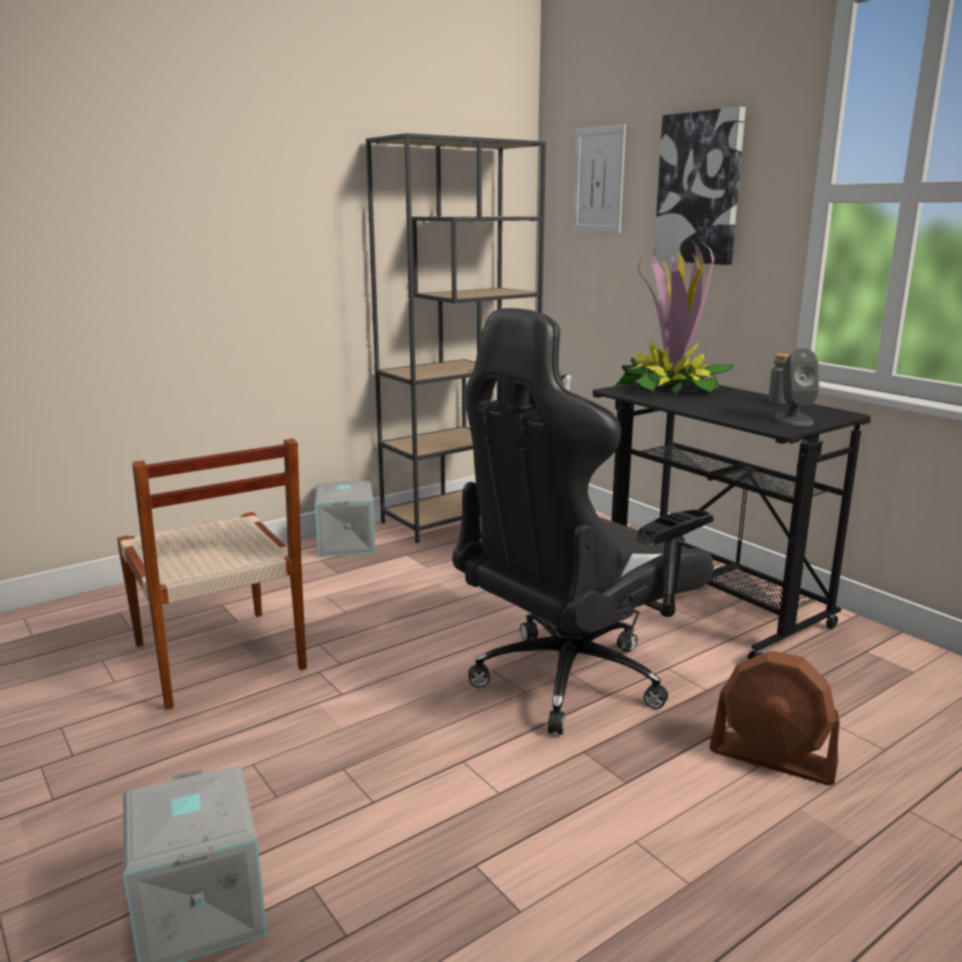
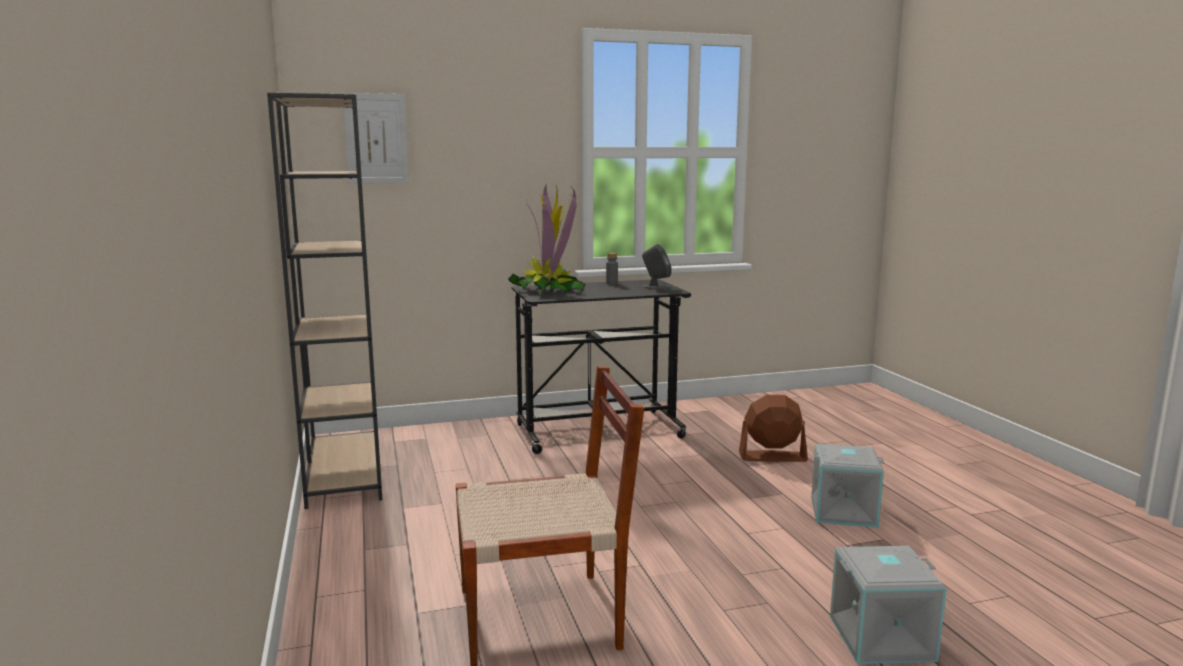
camera: 70 degrees left, 5 degrees down
(348, 544) = (341, 531): grey storage box -> grey storage box (843, 511)
(576, 674) = (663, 483): black office chair -> none
(699, 188) = (488, 148): picture -> none
(773, 758) = (772, 457): brown fan -> brown fan turned 135 degrees counterclockwise

